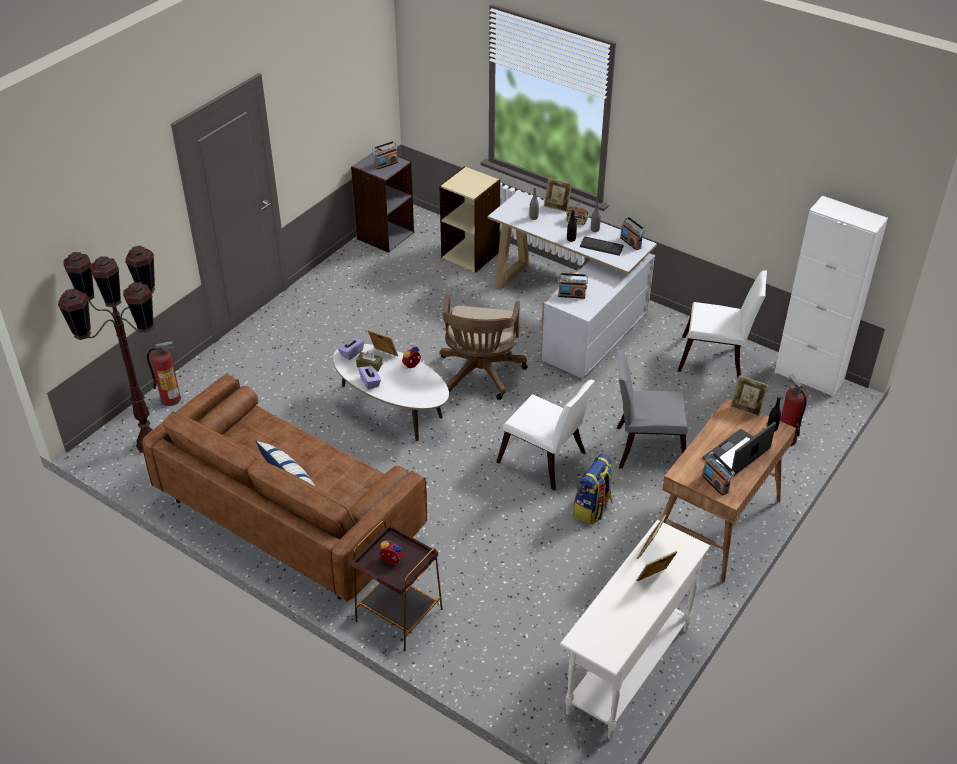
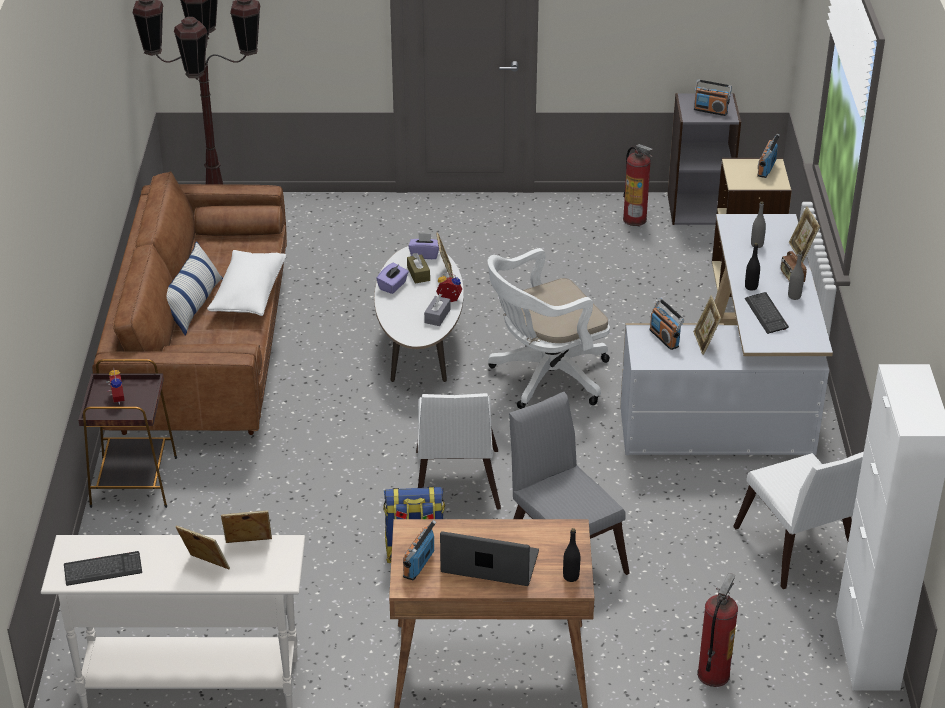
camera: 55 degrees right, 5 degrees down
(171, 399) = (291, 208): fire extinguisher -> fire extinguisher (635, 219)
(311, 451) = (248, 295): none -> white pillow
(423, 378) = (437, 316): none -> grey tissue box
(480, 375) = (544, 378): brown office chair -> white office chair
(619, 632) = (103, 570): none -> keyboard
(631, 243) = (805, 332): radio -> radio (766, 169)
(746, 408) = (585, 542): picture frame -> picture frame (705, 343)

